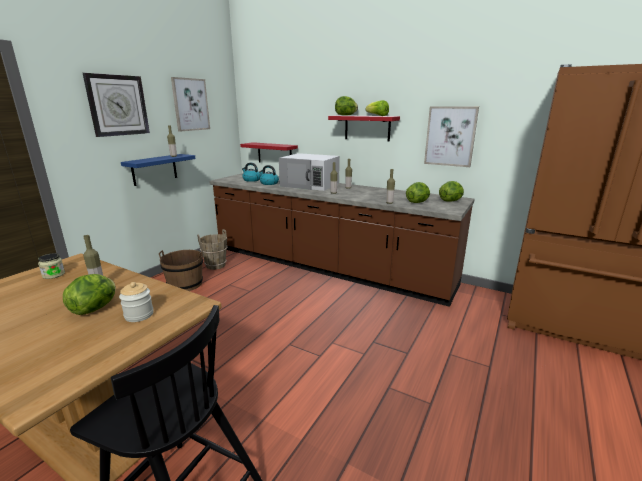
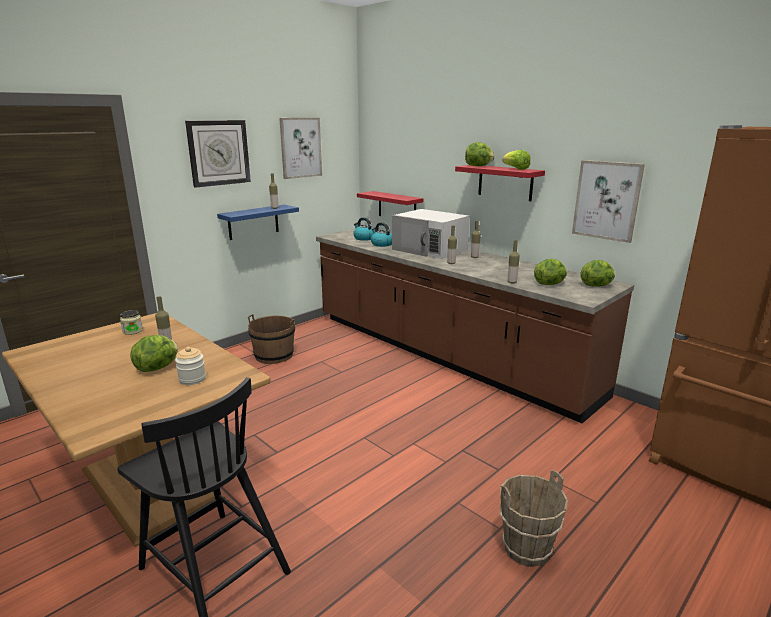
camera: 15 degrees right, 0 degrees up
(216, 265) = (313, 337): brown bucket -> brown bucket (527, 549)

